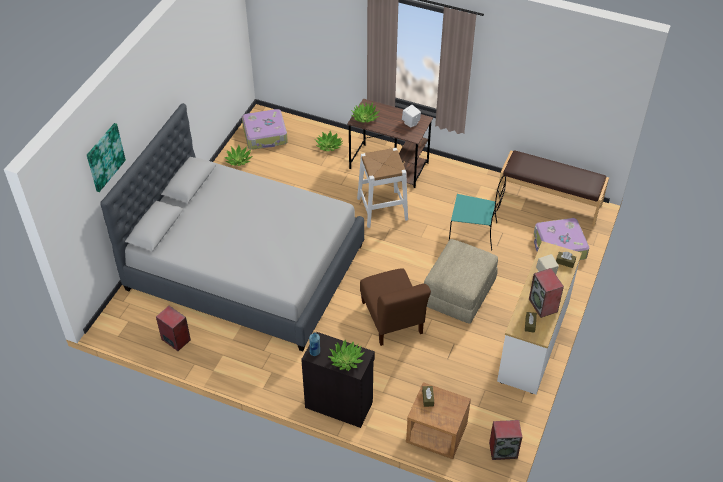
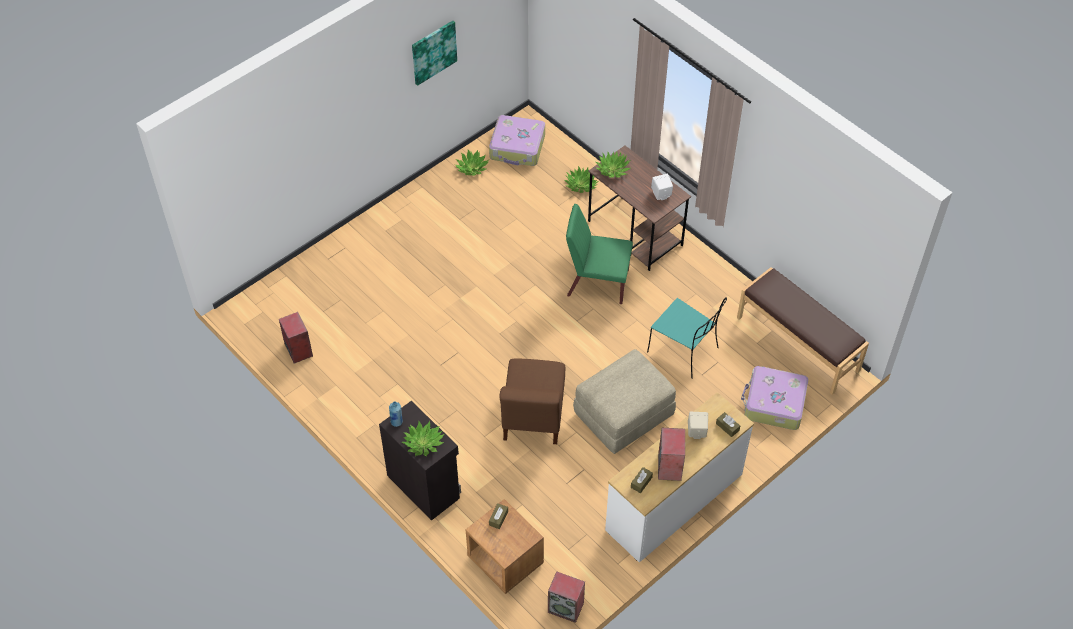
camera: 25 degrees right, 5 degrees up
(105, 157) = (272, 132): picture -> picture (433, 52)
(245, 267) = (411, 296): grey bed -> none
(382, 209) = (597, 283): white stool -> green chair

